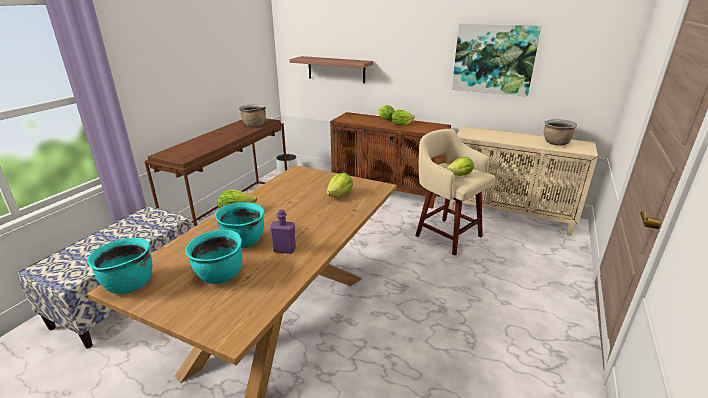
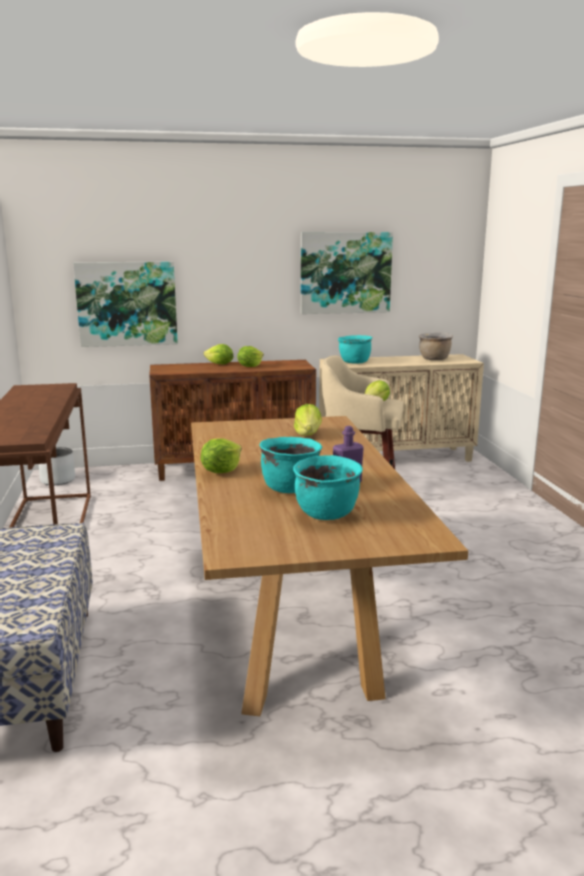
camera: 35 degrees left, 10 degrees down
(129, 284) = (241, 549): turquoise cooking pot -> turquoise cooking pot (354, 362)
(254, 125) = (50, 392): brown cooking pot -> none
(336, 69) = (127, 304): shelf -> picture

